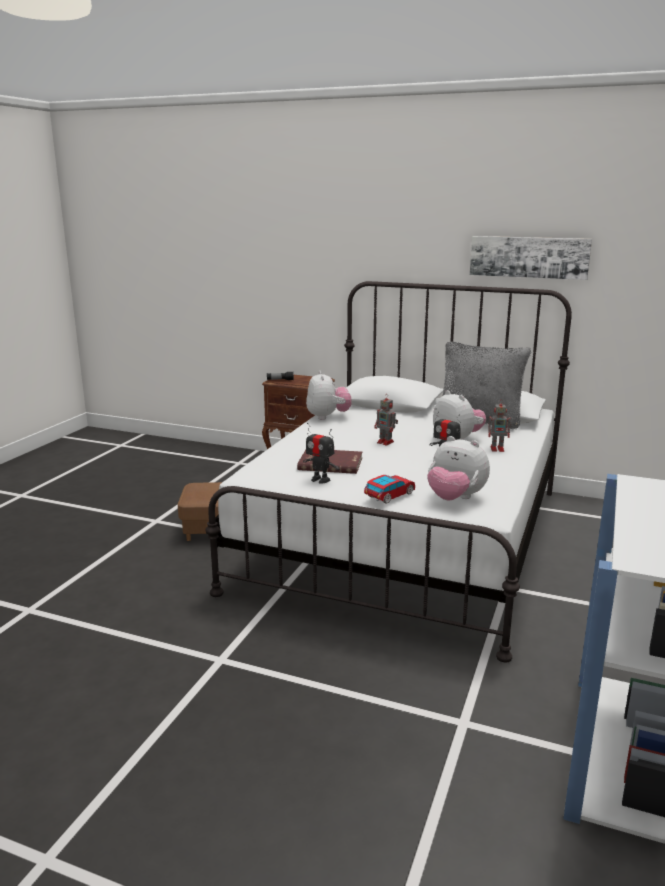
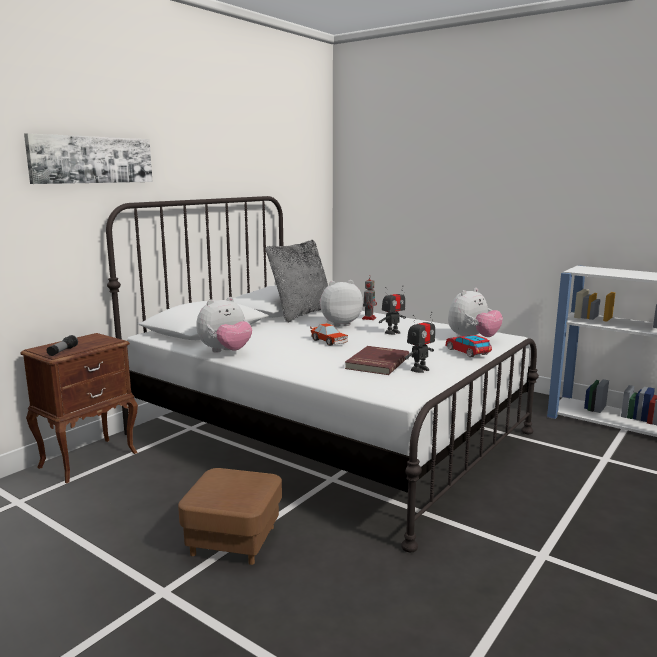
camera: 75 degrees left, 5 degrees down
(328, 417) = (226, 352): plush toy -> plush toy turned 135 degrees clockwise
(386, 442) = (329, 341): toy robot -> toy car
(529, 257) = (247, 169): picture -> picture (92, 160)

